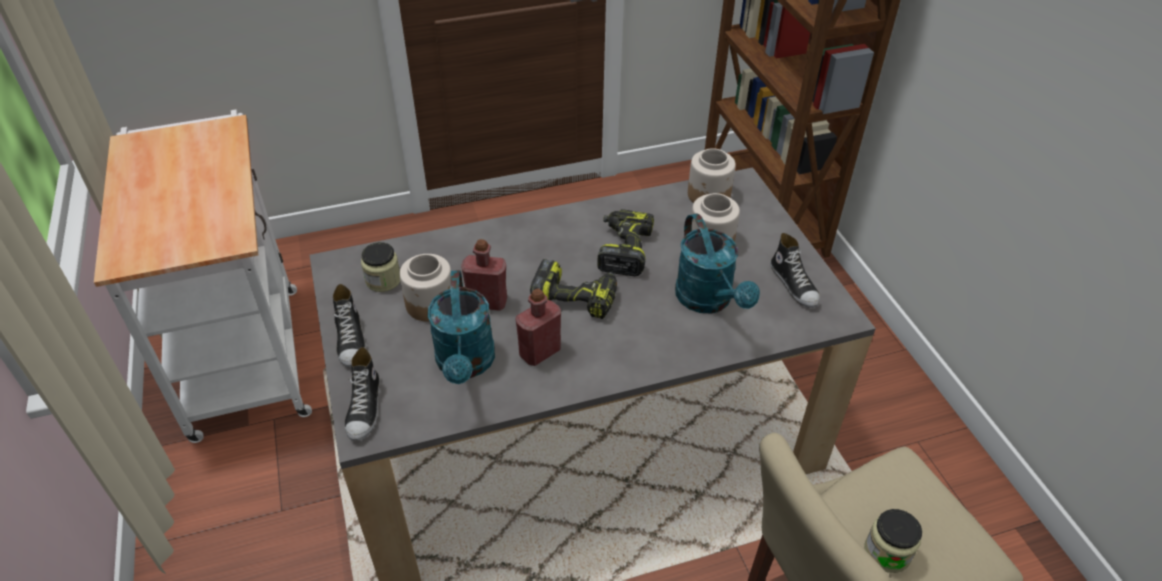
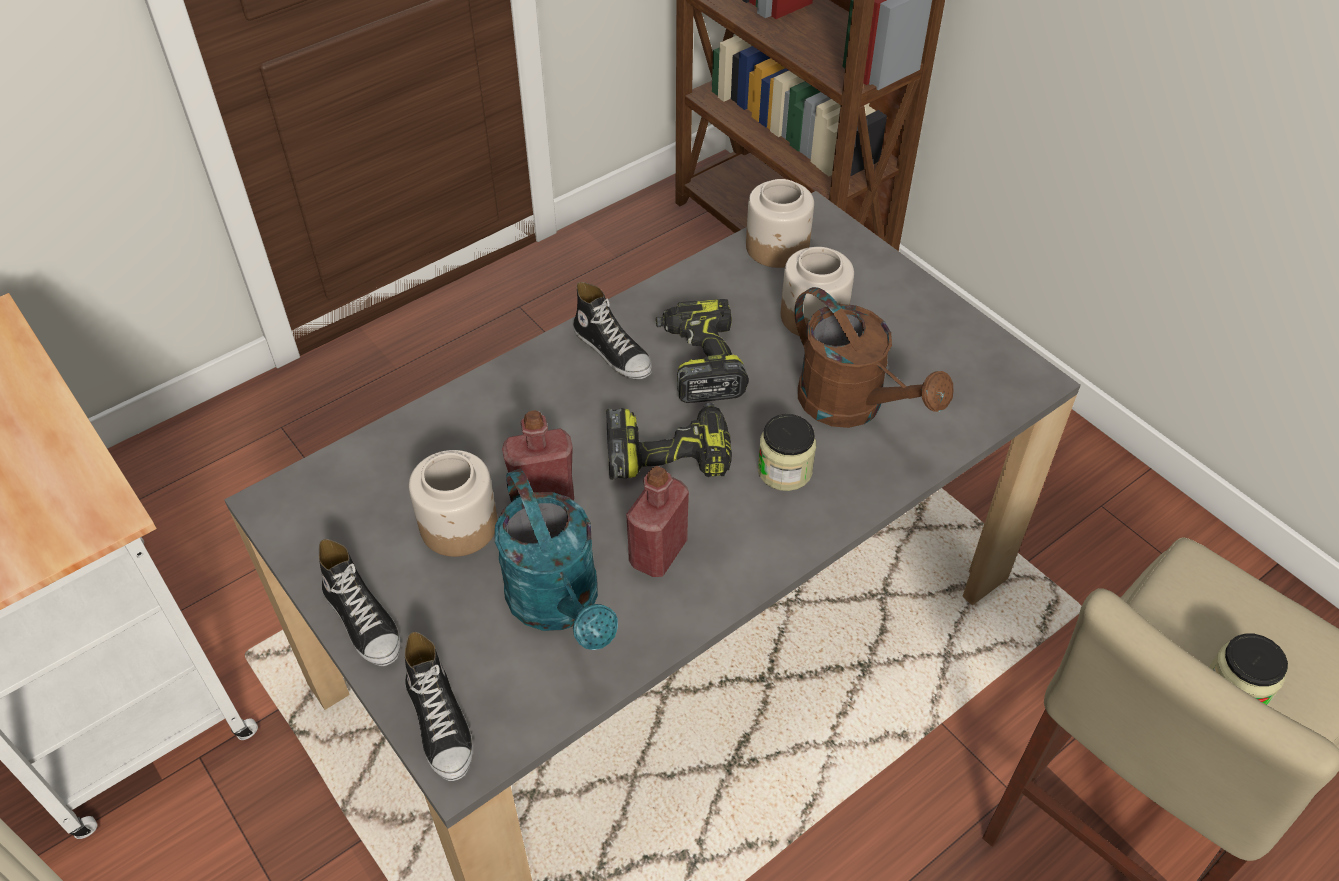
camera: 20 degrees left, 5 degrees up
(383, 280) = (366, 508): jar -> jar (784, 470)
(709, 301) = (853, 406): turquoise watering can -> brown watering can
(794, 284) = (951, 351): shoe -> shoe (613, 351)

